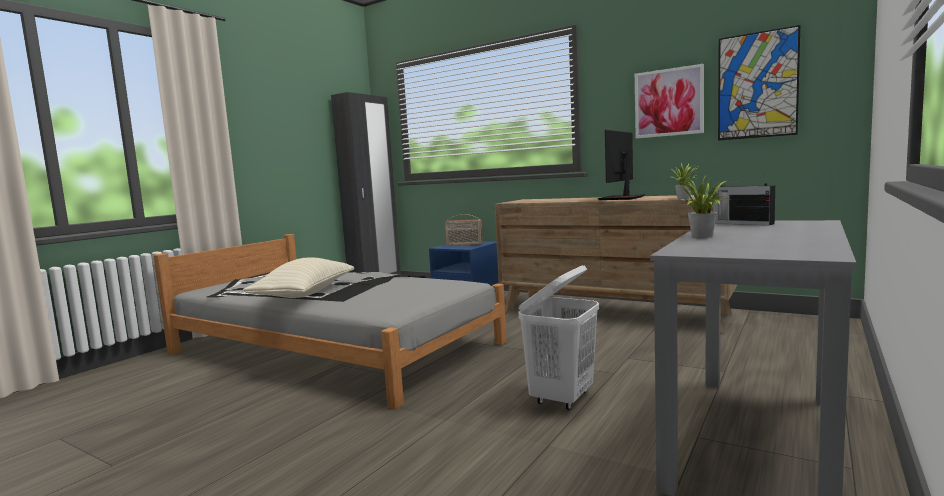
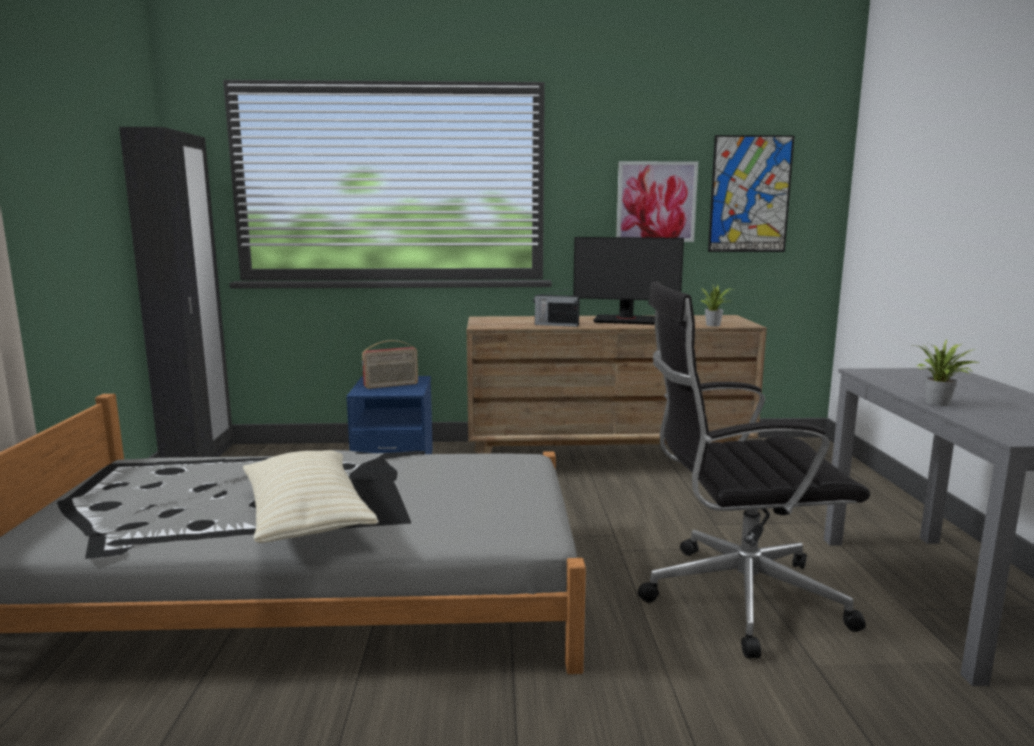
camera: 35 degrees left, 5 degrees up
(562, 398) = (736, 597): white laundry basket -> black office chair
(622, 198) = (625, 320): monitor -> monitor turned 75 degrees counterclockwise
(741, 223) = (896, 375): radio -> radio (555, 325)

